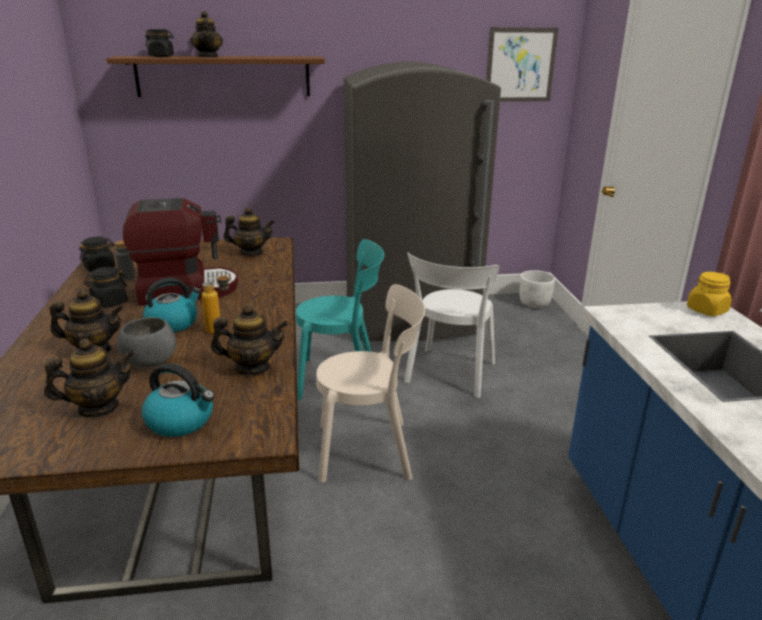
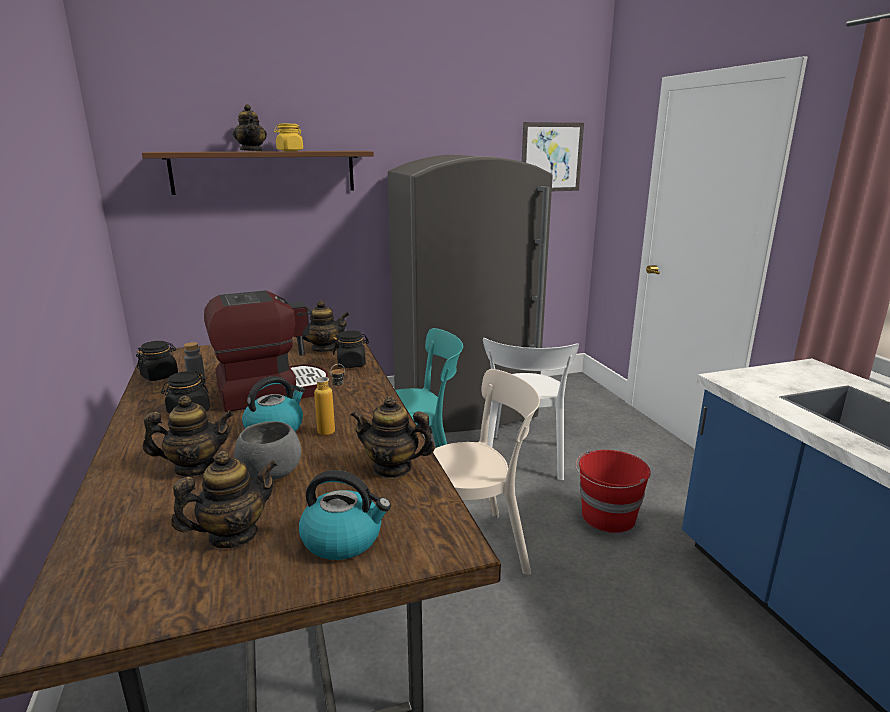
camera: 10 degrees left, 5 degrees down
(161, 56) = (200, 151): black jar -> black jar (351, 364)
(252, 367) = (392, 468): teapot -> teapot turned 150 degrees counterclockwise
(508, 437) = (607, 517): none -> red bucket
(534, 303) = (576, 383): white planter -> none
(706, 310) = (809, 369): yellow jar -> yellow jar (290, 151)

